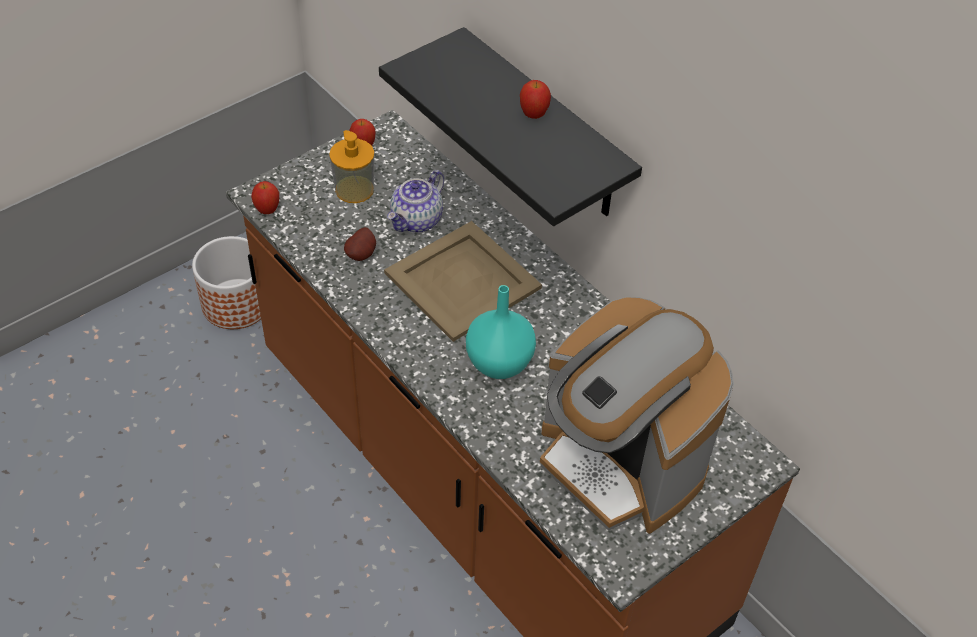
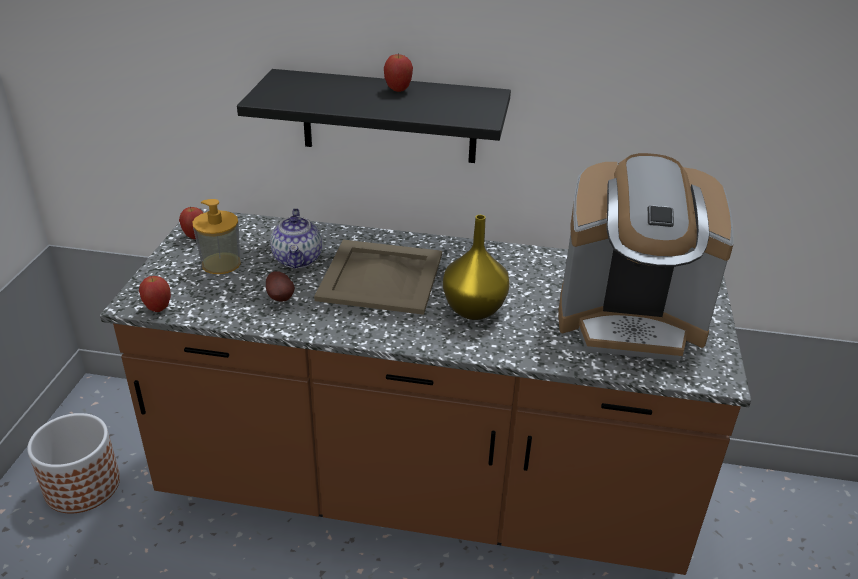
camera: 40 degrees left, 15 degrees down
(500, 364) = (475, 309): turquoise vase -> yellow vase

